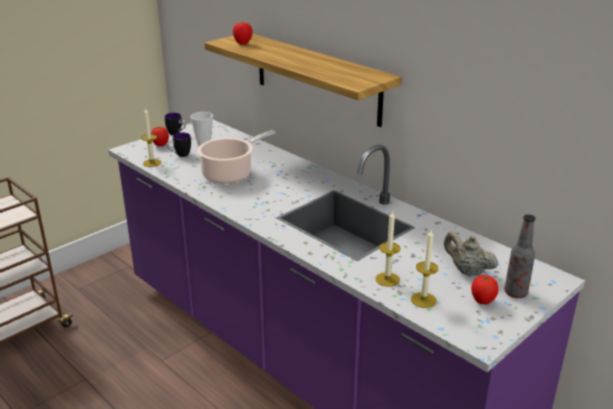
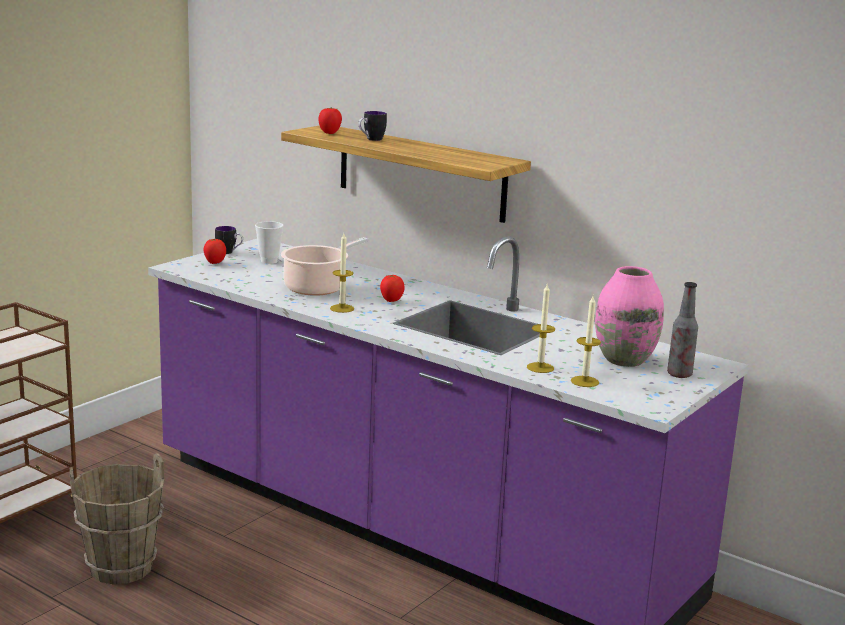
camera: 10 degrees left, 10 degrees down
(77, 389) = (121, 568): none -> brown bucket
(152, 163) = (213, 278): candle -> candle (342, 308)
(180, 155) = (245, 272): mug -> mug (371, 140)
(467, 271) = (623, 360): beige teapot -> pink vase
(482, 301) = (646, 381): tomato -> tomato (391, 301)

